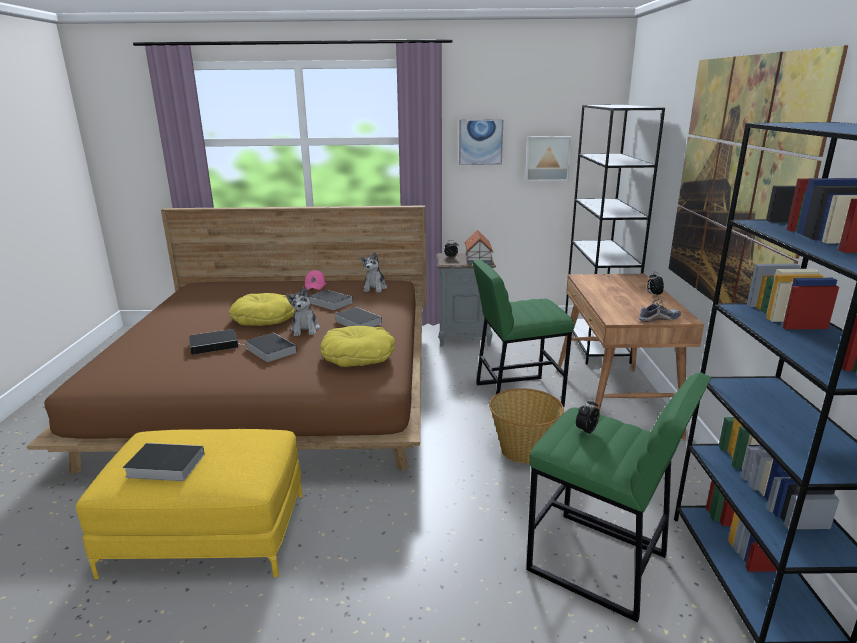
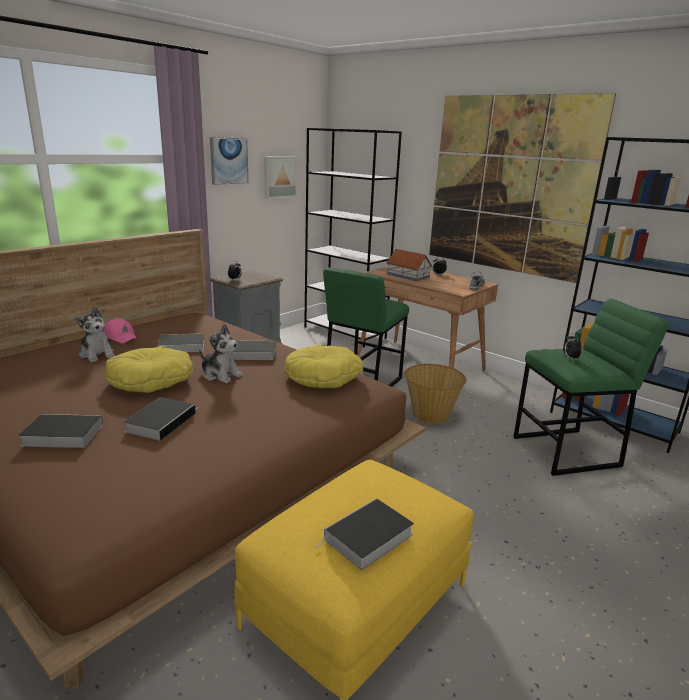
camera: 50 degrees left, 0 degrees up
(270, 350) = (235, 402): book -> book (60, 435)
(375, 288) = (190, 323): plush toy -> plush toy (97, 354)
(478, 258) = (257, 275): toy house -> toy house (408, 276)

